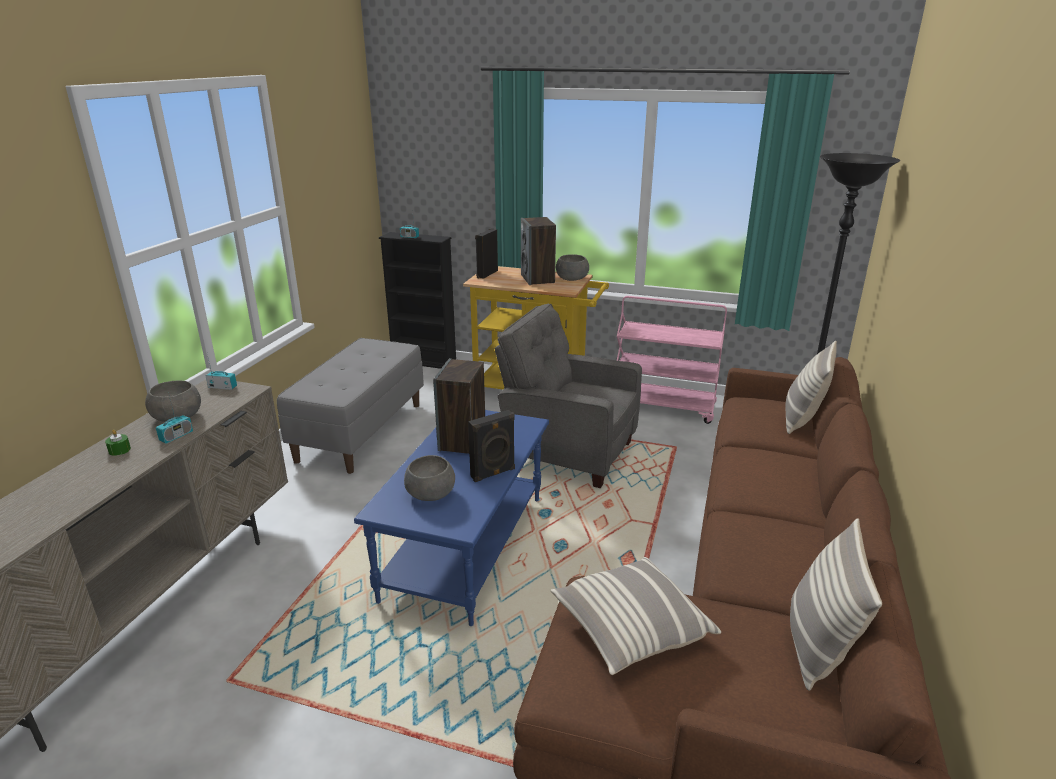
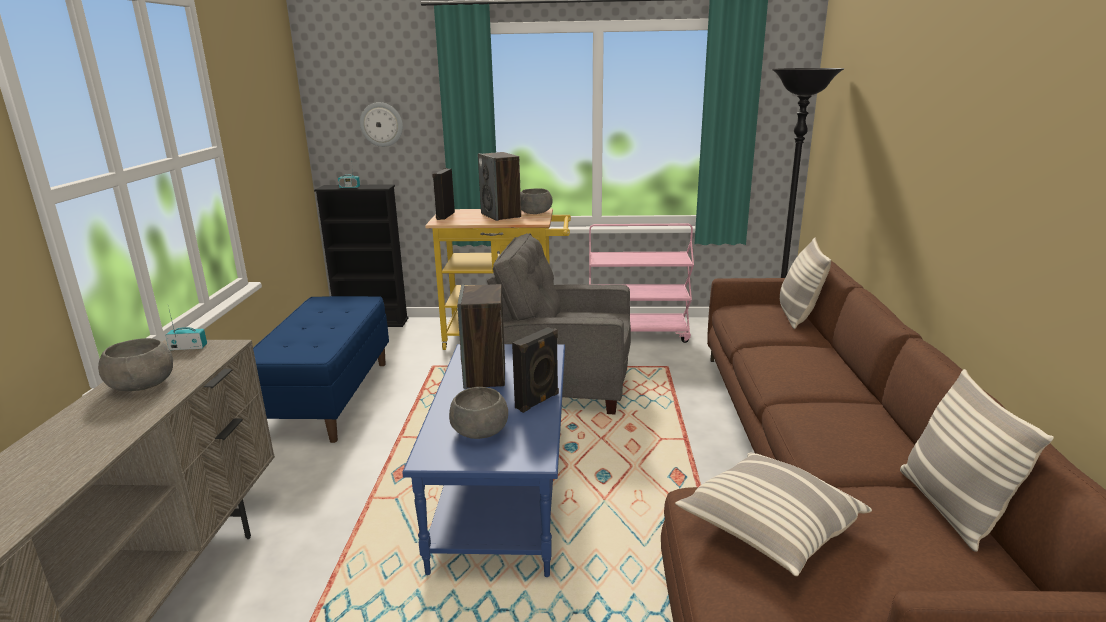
camera: 15 degrees left, 5 degrees down
(119, 450) = (75, 431): green candle -> none
(176, 436) = (152, 405): radio -> none
(360, 431) = (328, 398): grey bench -> blue bench
(442, 180) = (381, 124): none -> wall clock

